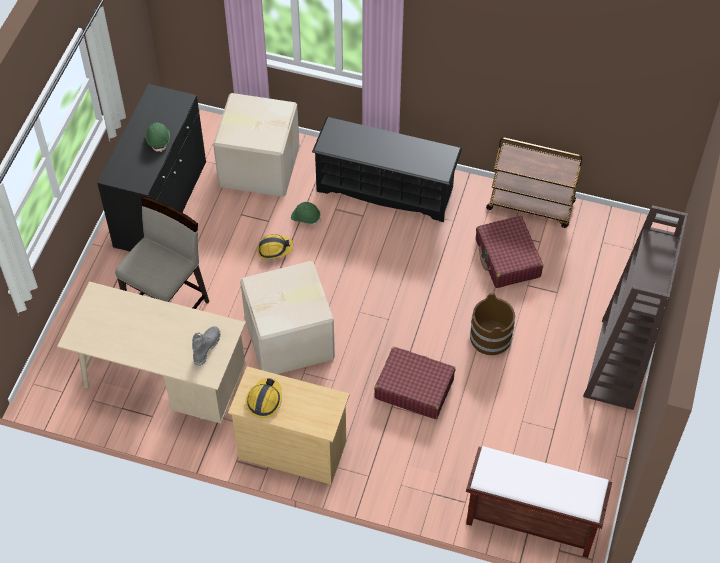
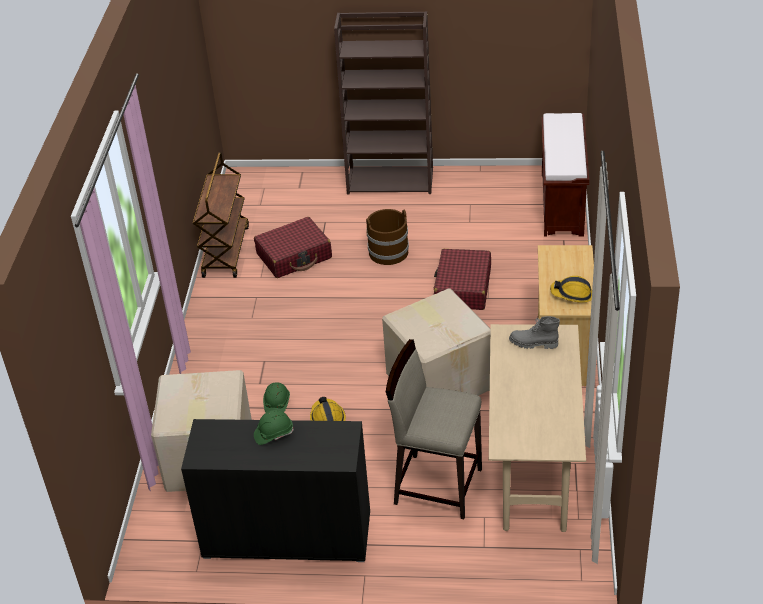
camera: 100 degrees left, 15 degrees down
(386, 189) = (224, 351): black shoe rack -> none

